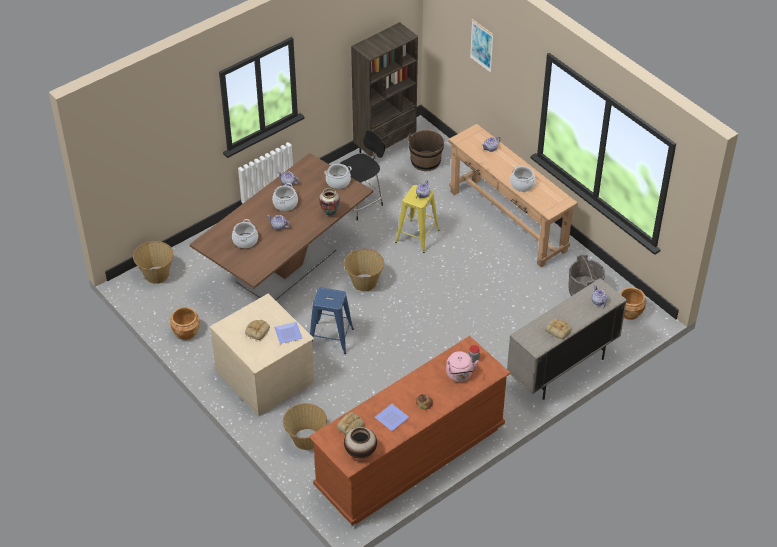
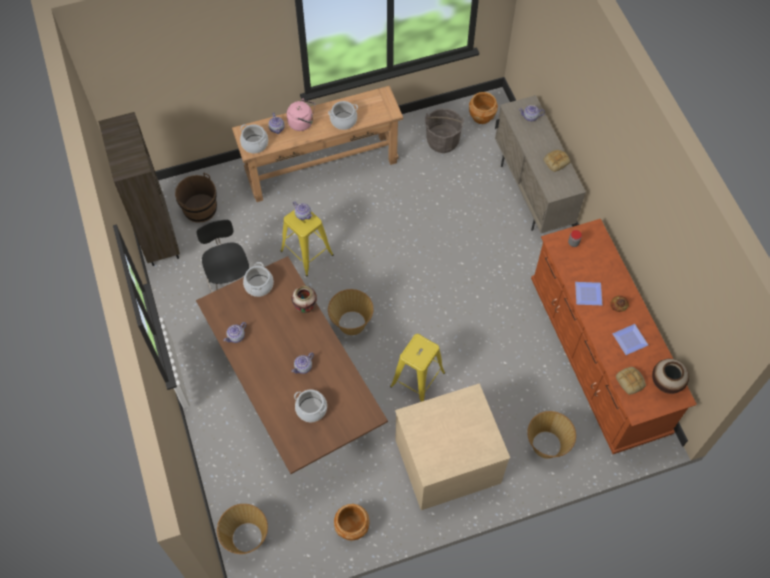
camera: 70 degrees left, 15 degrees up
(257, 331) = (448, 437): bread -> none
(285, 204) = (269, 350): cooking pot -> cooking pot (255, 144)
(287, 334) = (465, 408): plate -> plate (589, 295)
(331, 338) = (417, 379): blue stool -> yellow stool
(460, 375) = (591, 261): pink kettle -> pink kettle (302, 123)
(481, 45) = (194, 57): picture -> none

